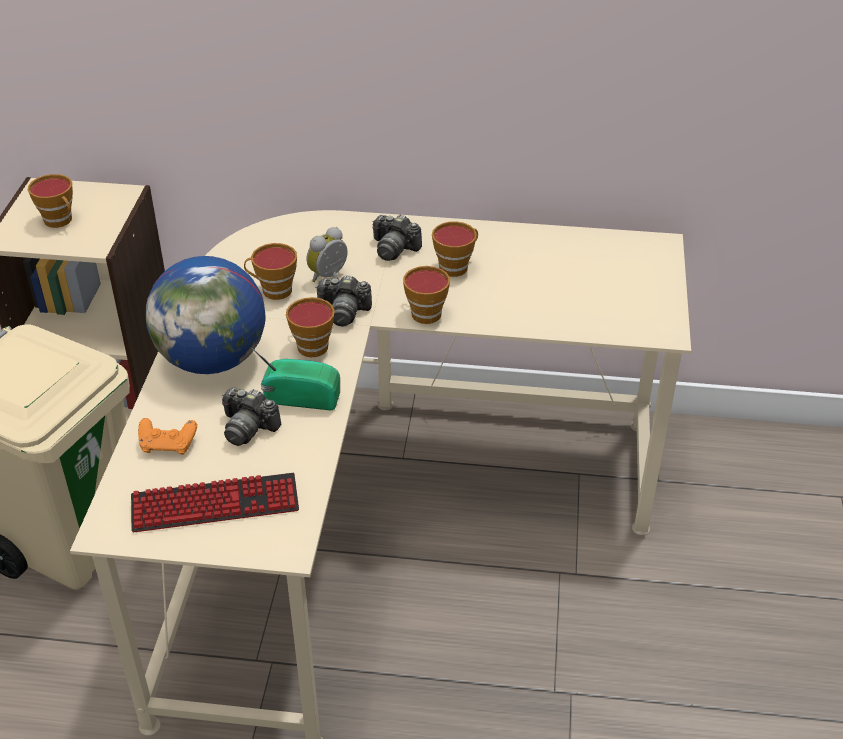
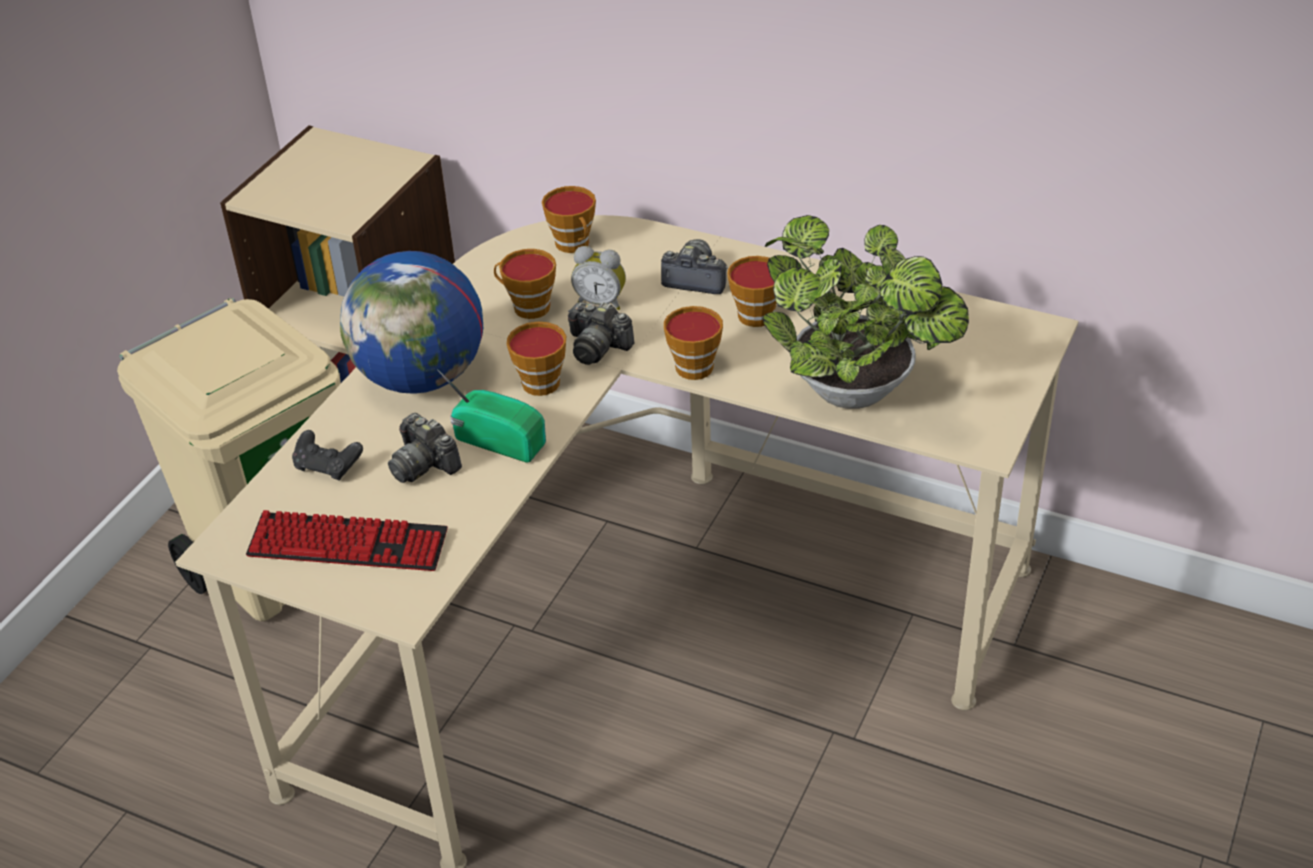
camera: 20 degrees right, 0 degrees up
(60, 221) = (322, 184): cup -> cup (575, 245)
(168, 445) = (328, 467): orange game controller -> black game controller
(330, 277) = (601, 302): alarm clock -> alarm clock turned 135 degrees counterclockwise
(394, 248) = (695, 279): camera -> camera turned 150 degrees clockwise
(557, 312) = (859, 394): none -> potted plant

